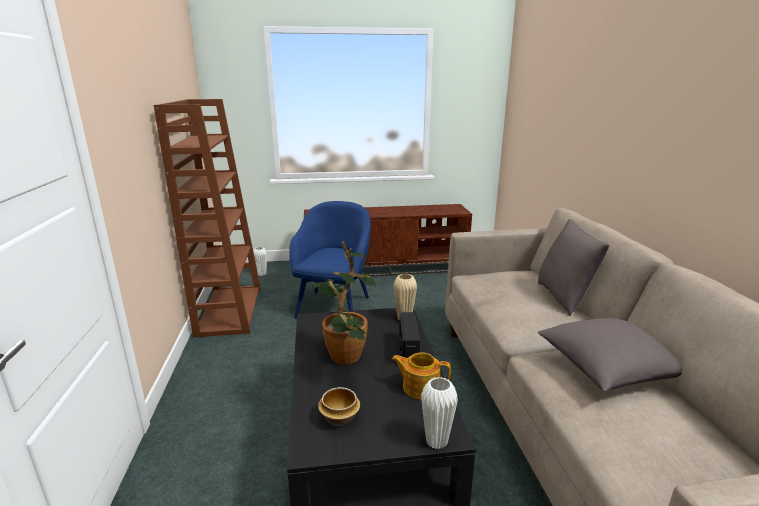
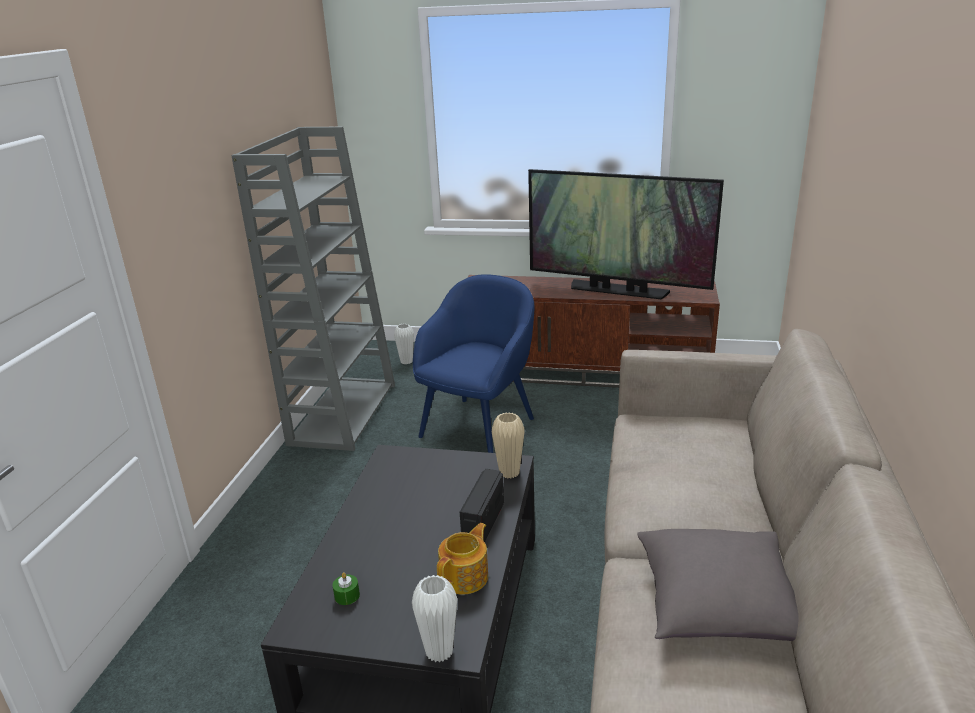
camera: 20 degrees right, 5 degrees up
(229, 310) = (343, 413): brown bookcase -> grey bookcase
(338, 417) = (347, 595): bowl -> green candle
(345, 360) = (397, 522): potted plant -> none
(407, 211) = (617, 290): none -> television
(420, 387) = (465, 577): teapot -> teapot turned 90 degrees clockwise
(564, 298) = (751, 479): grey pillow -> none

